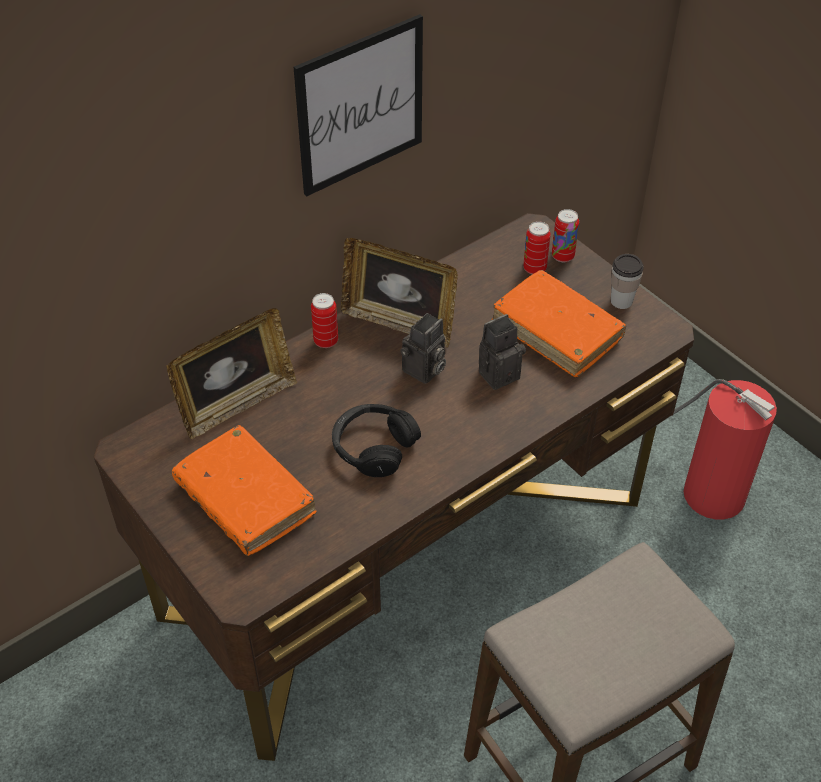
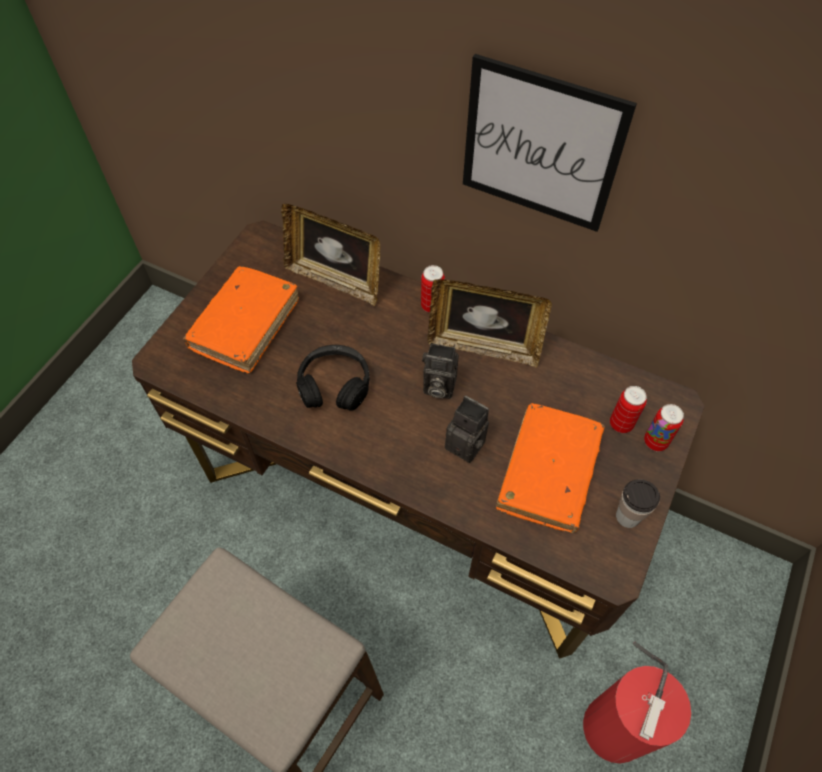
camera: 65 degrees right, 10 degrees up
(399, 322) = (484, 346): picture frame -> picture frame turned 75 degrees counterclockwise

